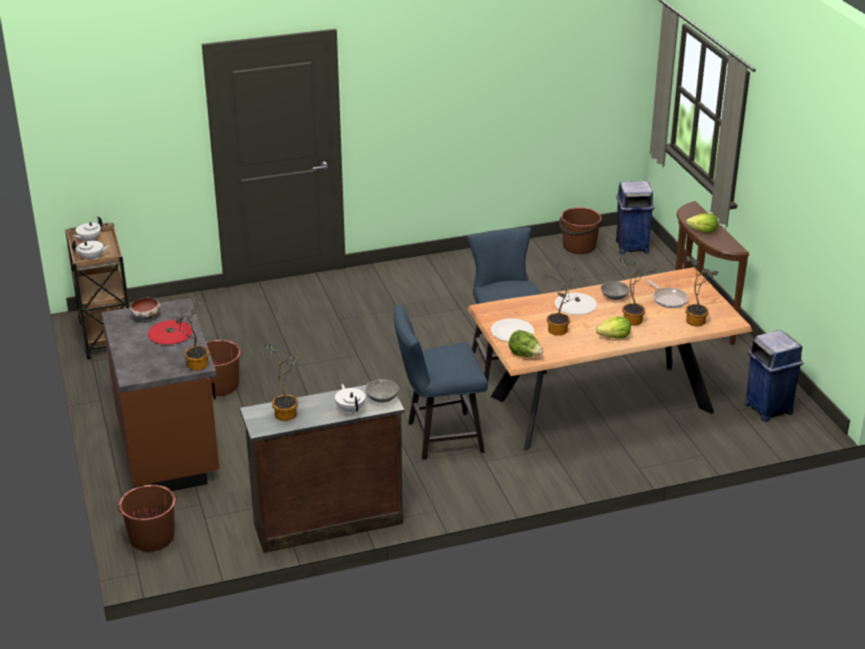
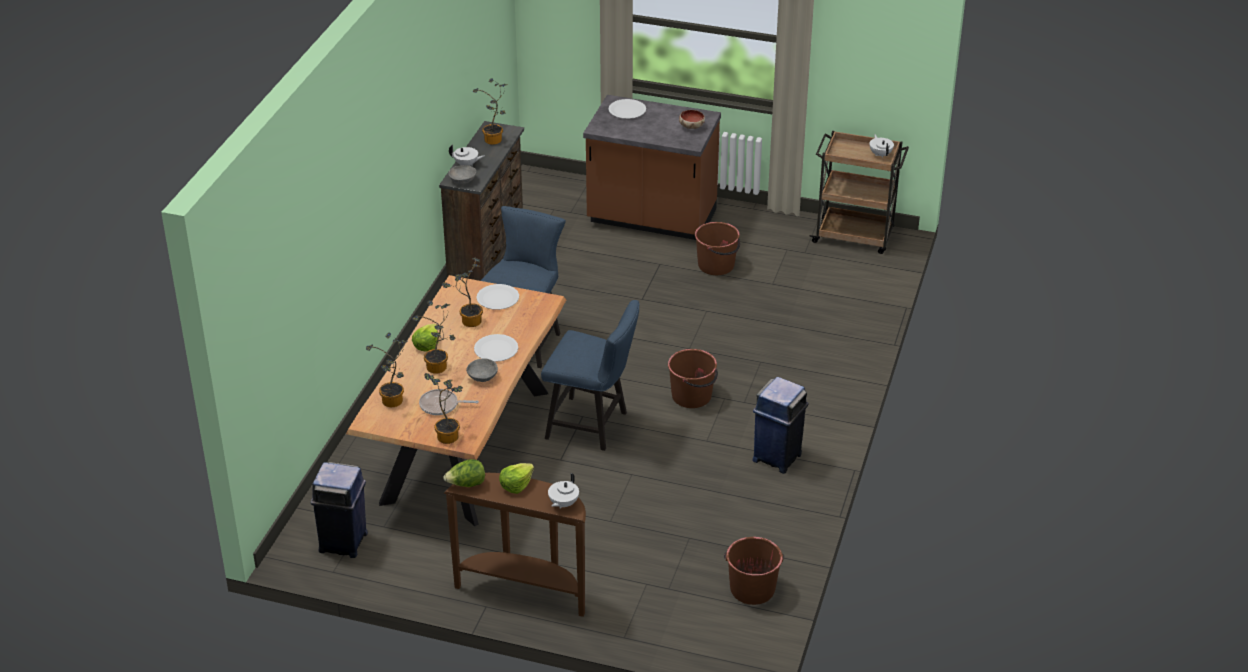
camera: 125 degrees right, 5 degrees up
(92, 258) = (844, 148): white teapot -> white teapot (563, 504)
(145, 362) = (627, 110): none -> white plate
(151, 537) = (558, 185): brown bucket -> brown bucket (692, 396)
(170, 334) = (654, 129): red plate -> none
(194, 365) = (599, 126): potted plant -> potted plant (448, 435)
(525, 355) = (458, 289): lettuce -> lettuce (466, 484)
(631, 246) = (713, 632): blue trash can -> blue trash can (777, 457)

